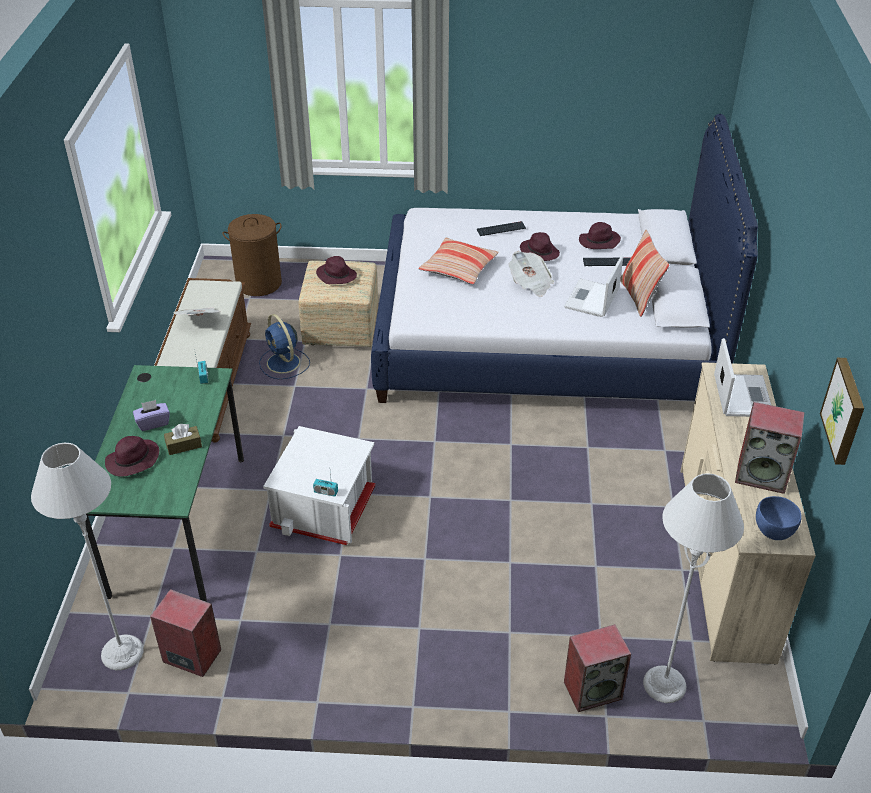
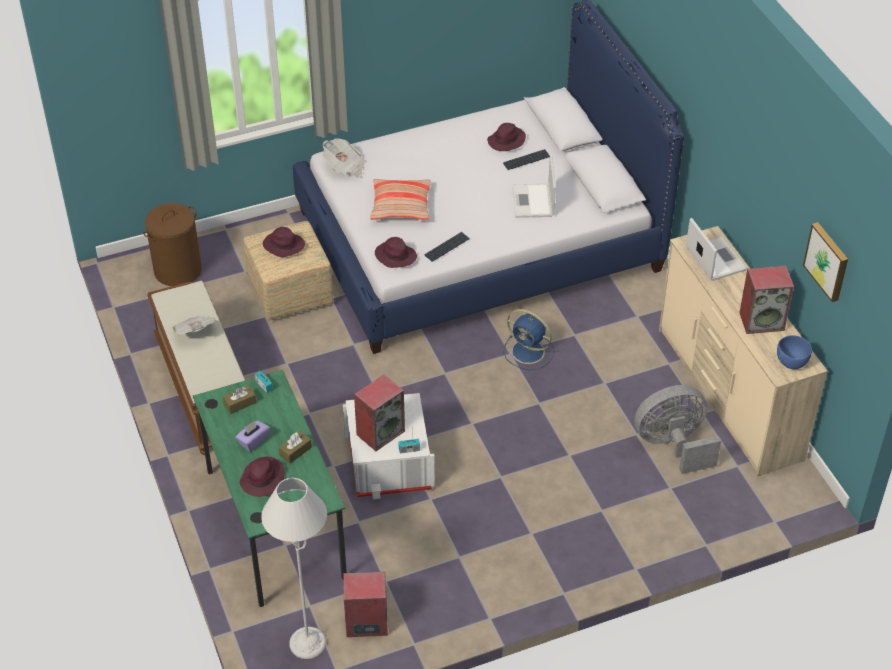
camera: 25 degrees left, 5 degrees up
(169, 385) = (240, 403): none -> brown tissue box
(284, 363) = (261, 345): blue fan -> blue fan (529, 352)
(501, 229) = (414, 154): keyboard -> keyboard (447, 247)
(530, 284) = (473, 203): newspaper -> newspaper (344, 167)
(539, 252) = (461, 168): purple hat -> purple hat (395, 256)
(593, 689) = (686, 529): speaker -> speaker (380, 432)
(630, 592) = (673, 445): none -> grey fan
(639, 297) = (571, 187): pillow -> none
(664, 684) = (734, 506): grey floor lamp -> none

